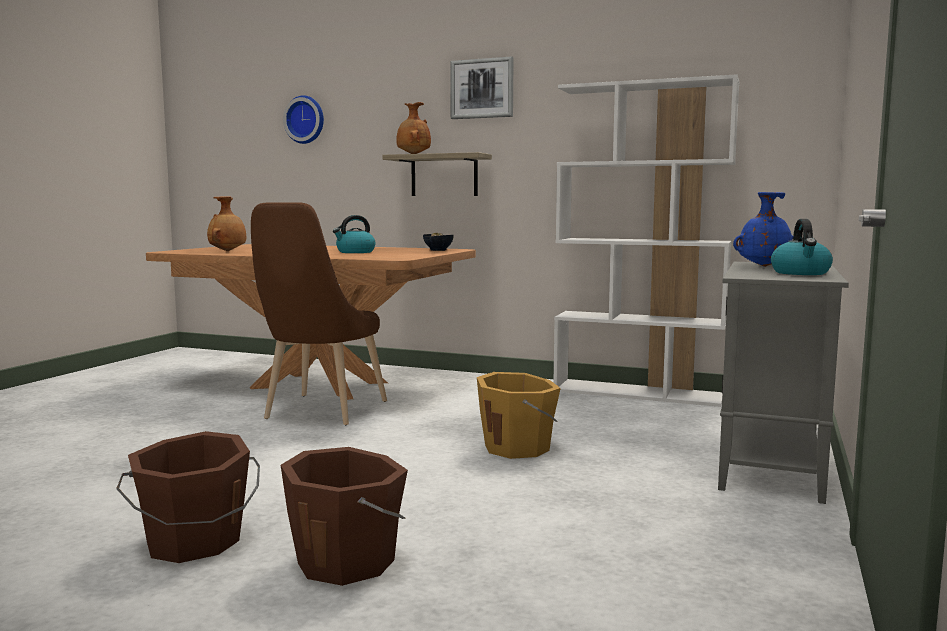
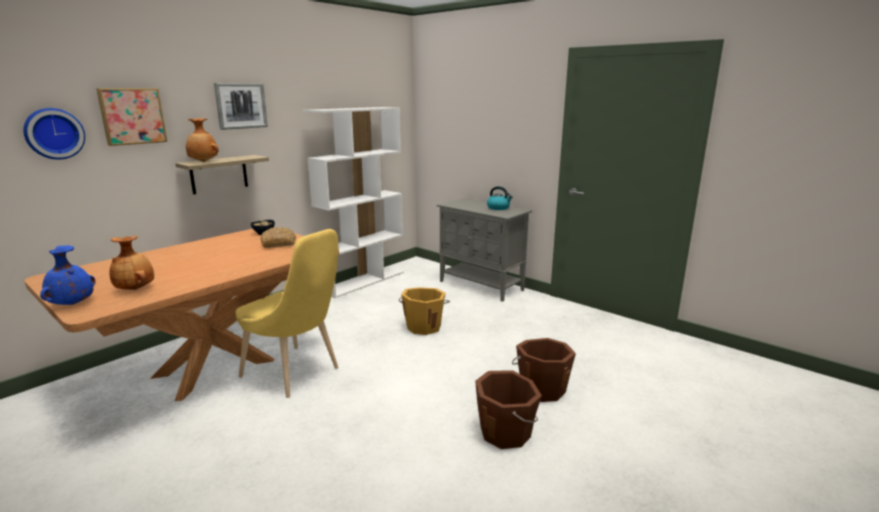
camera: 70 degrees left, 10 degrees up
(321, 412) = (295, 374): brown chair -> yellow chair
(355, 252) = (241, 253): kettle -> none
(366, 103) = (132, 116): none -> picture
(401, 253) = (279, 243): none -> bread
(763, 266) = (467, 206): blue vase -> blue vase (72, 304)

